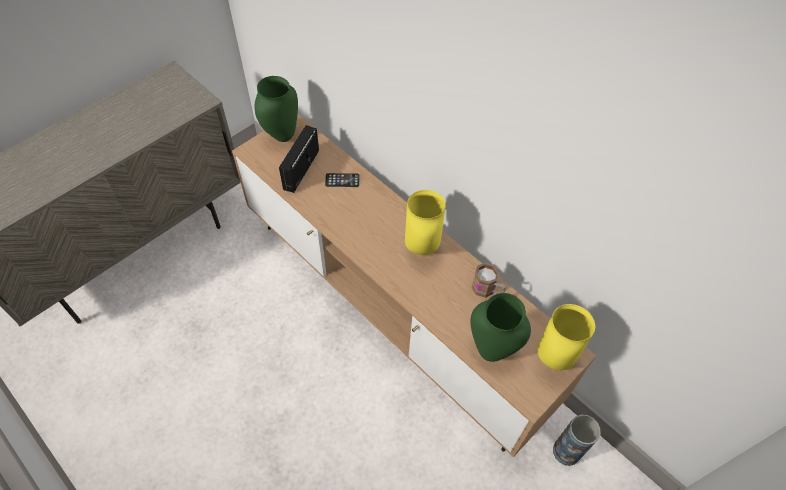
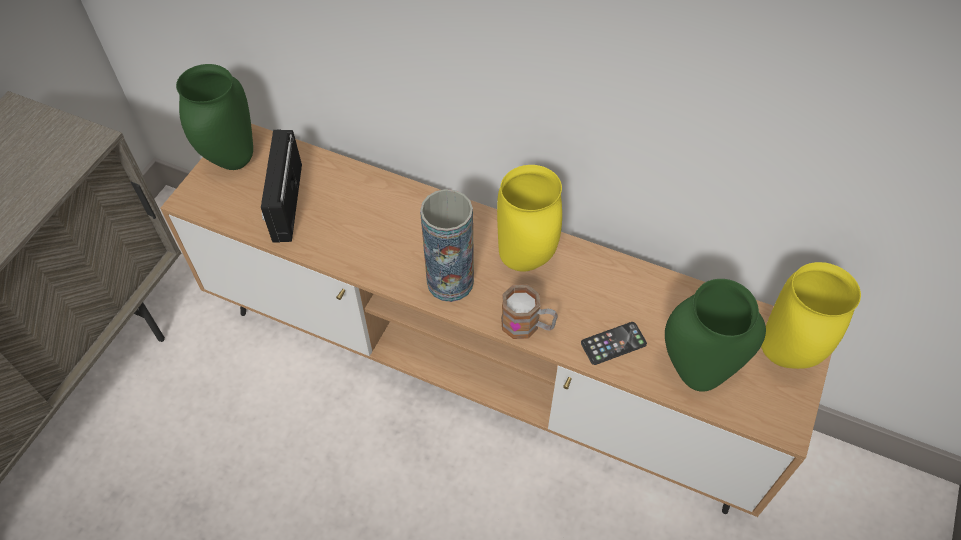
camera: 20 degrees left, 0 degrees up
(342, 180) = (359, 199): phone -> phone (613, 343)
(487, 290) = (648, 288): mug -> mug (527, 325)
(566, 451) = (807, 479): vase -> vase (450, 282)

